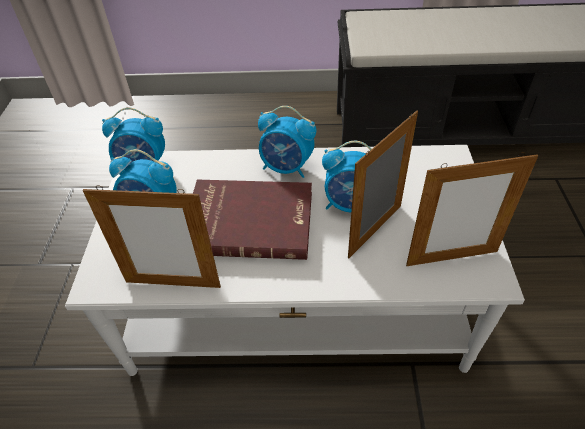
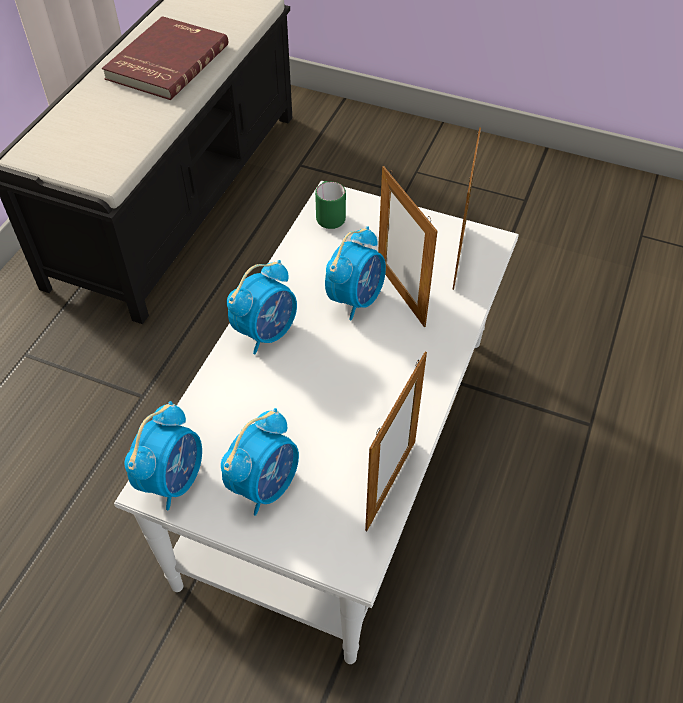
camera: 70 degrees left, 5 degrees up
(249, 220) = (332, 390): red book -> red book (165, 61)
(429, 161) = (329, 216): none -> green mug

